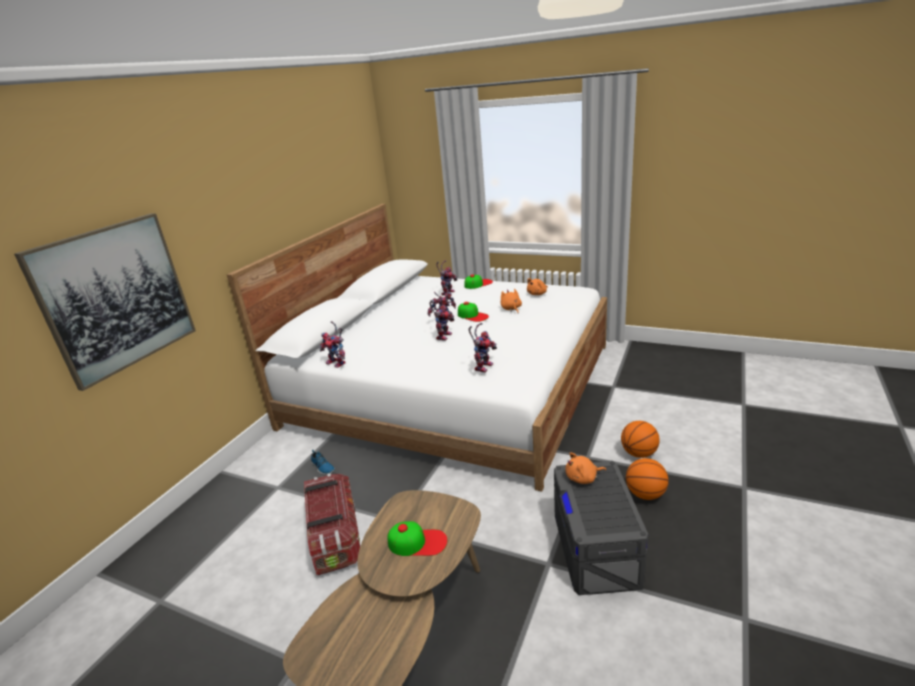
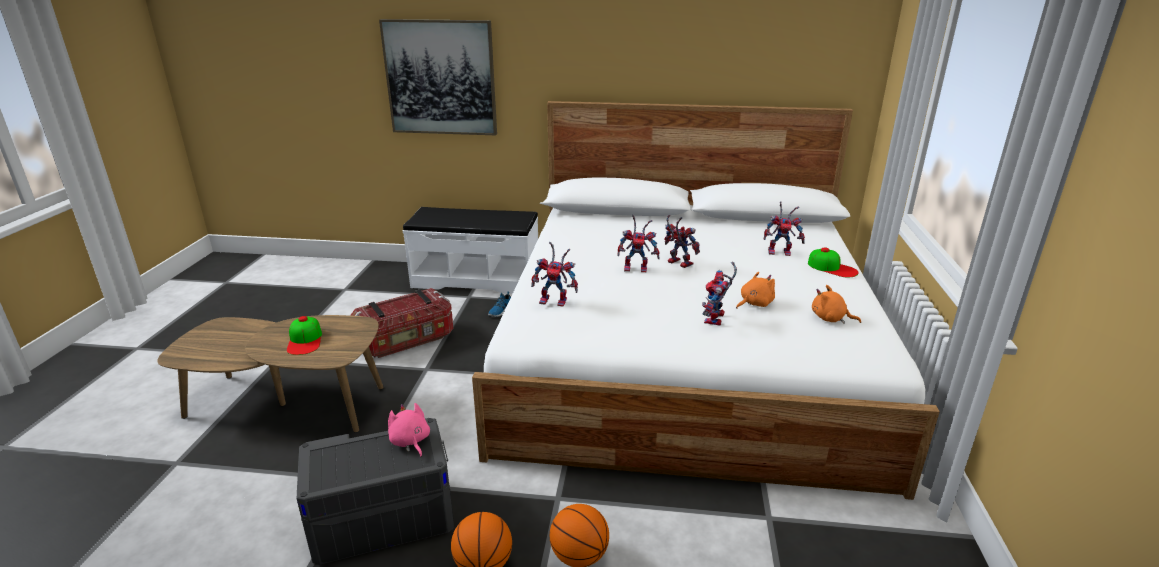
camera: 70 degrees right, 0 degrees up
(243, 480) = (476, 279): none -> white bench
(338, 363) = (554, 228): toy robot -> toy robot (716, 320)
(472, 315) = (709, 278): cap -> none
(583, 478) = (410, 441): orange plush toy -> pink plush toy

